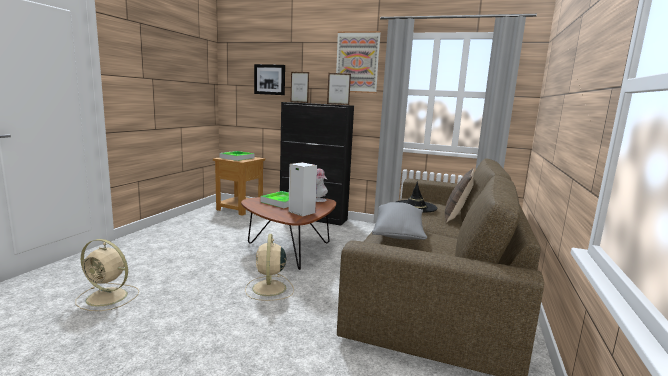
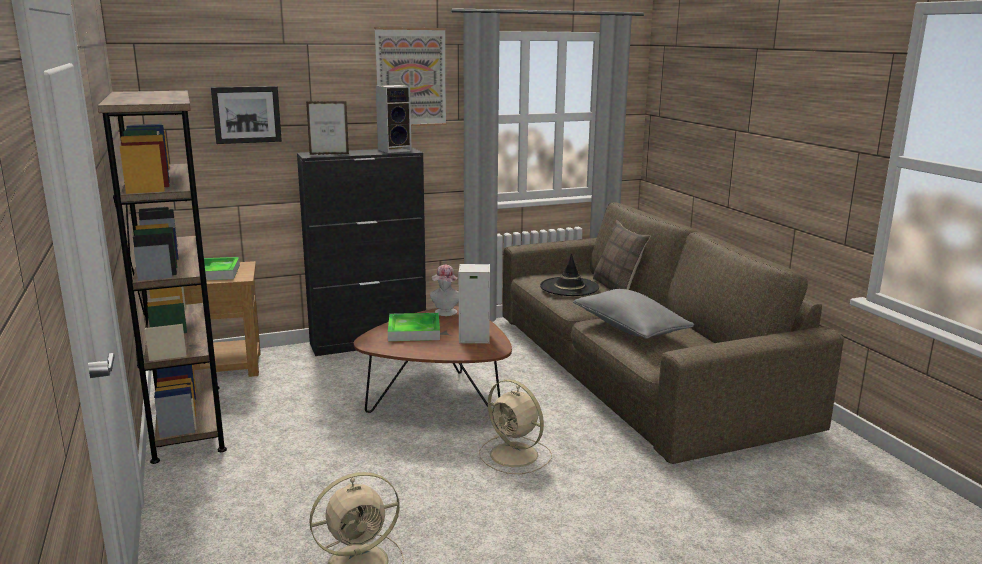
camera: 40 degrees left, 5 degrees up
(184, 221) = (188, 421): none -> brown bookcase
(338, 104) = (395, 150): picture frame -> speaker

